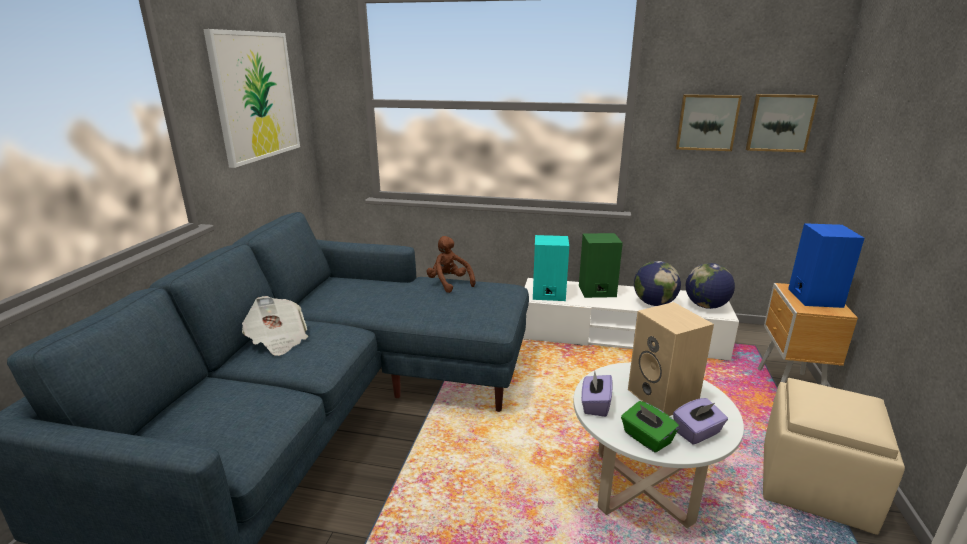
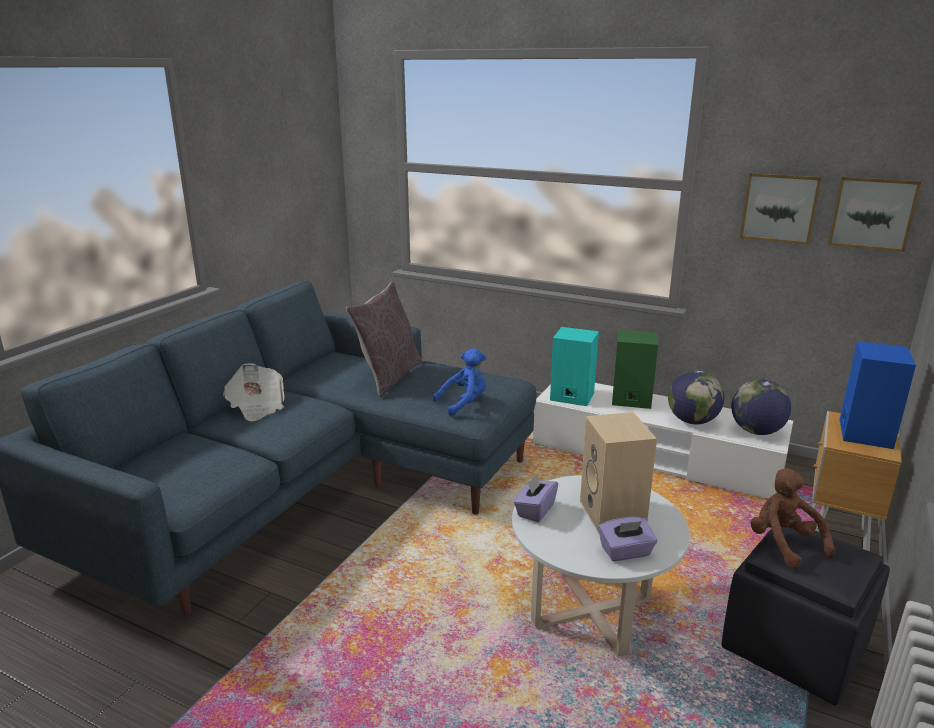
camera: 15 degrees right, 0 degrees up
(256, 96) = (279, 159): picture -> none
(396, 294) = (388, 377): none -> grey pillow
(449, 283) = (450, 371): brown plush toy -> brown plush toy (783, 544)
(478, 311) = (464, 403): none -> blue plush toy
(646, 438) = (567, 548): green tissue box -> none
(815, 485) = (796, 646): beige ottoman -> black ottoman

